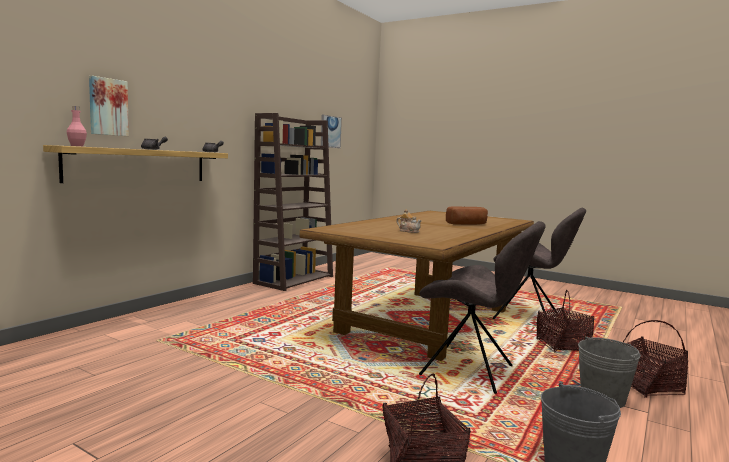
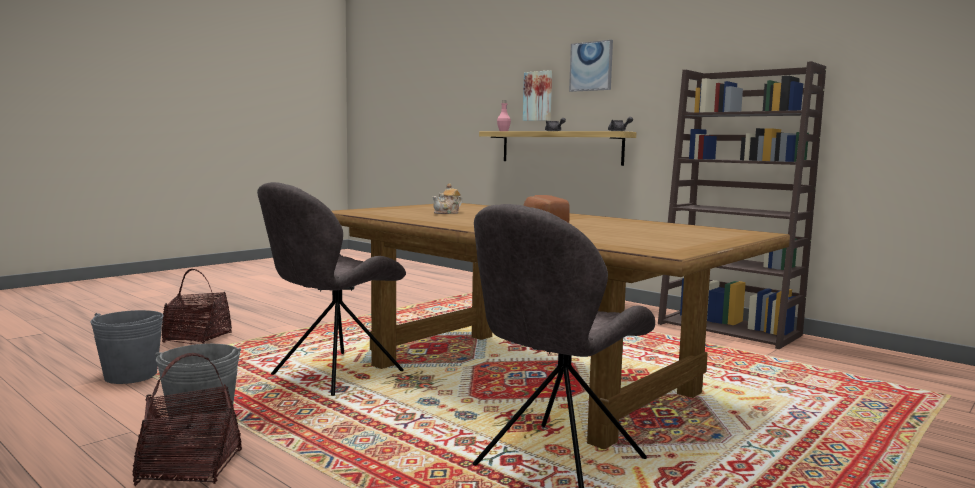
camera: 100 degrees right, 0 degrees up
(330, 131) = (924, 77): picture -> picture (591, 66)
(562, 346) = (384, 451): basket -> none

